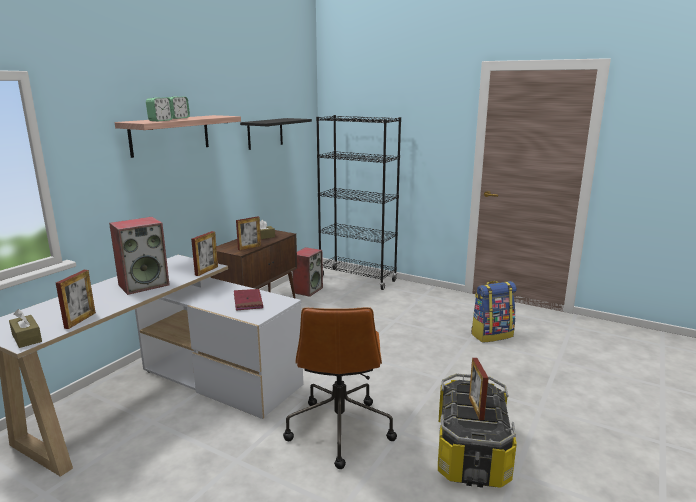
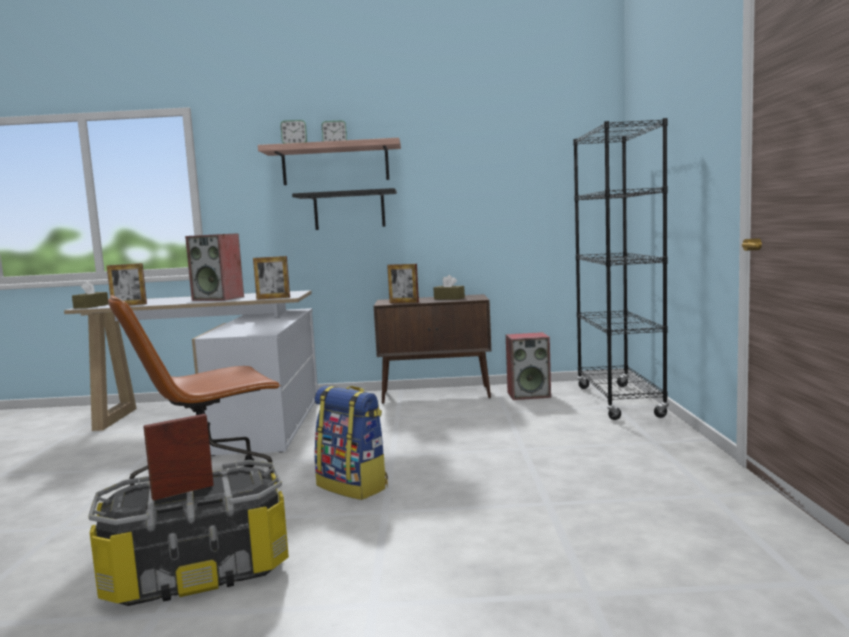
camera: 60 degrees right, 10 degrees down
(248, 301) = (251, 328): red book -> none
(265, 133) = (495, 167): black shelf -> black shelf (349, 210)
(491, 335) = (596, 515): backpack -> backpack (353, 486)

